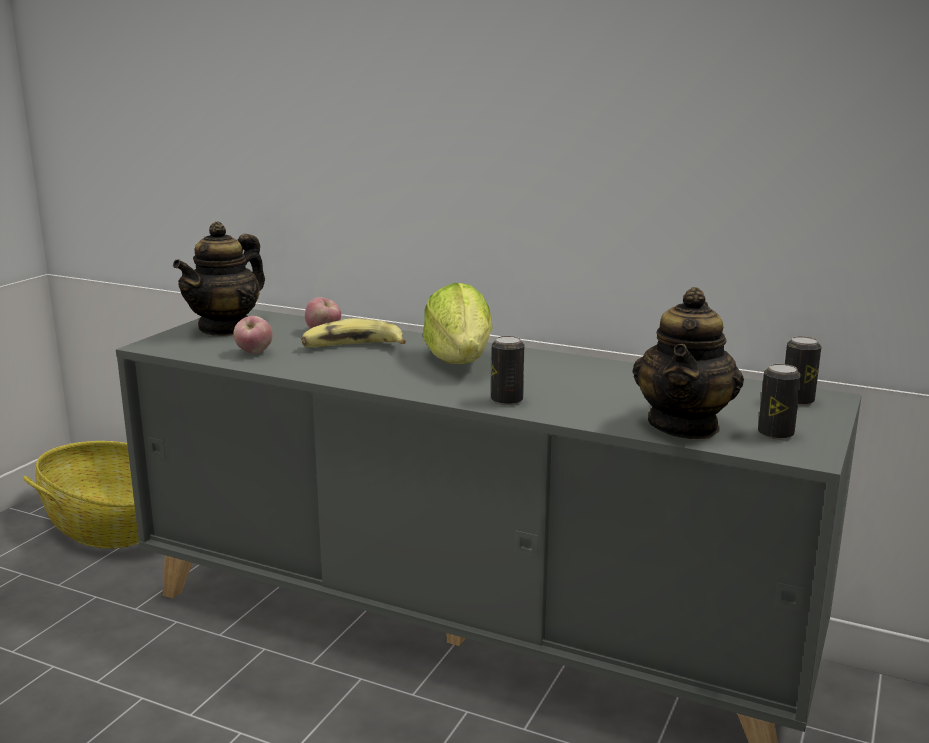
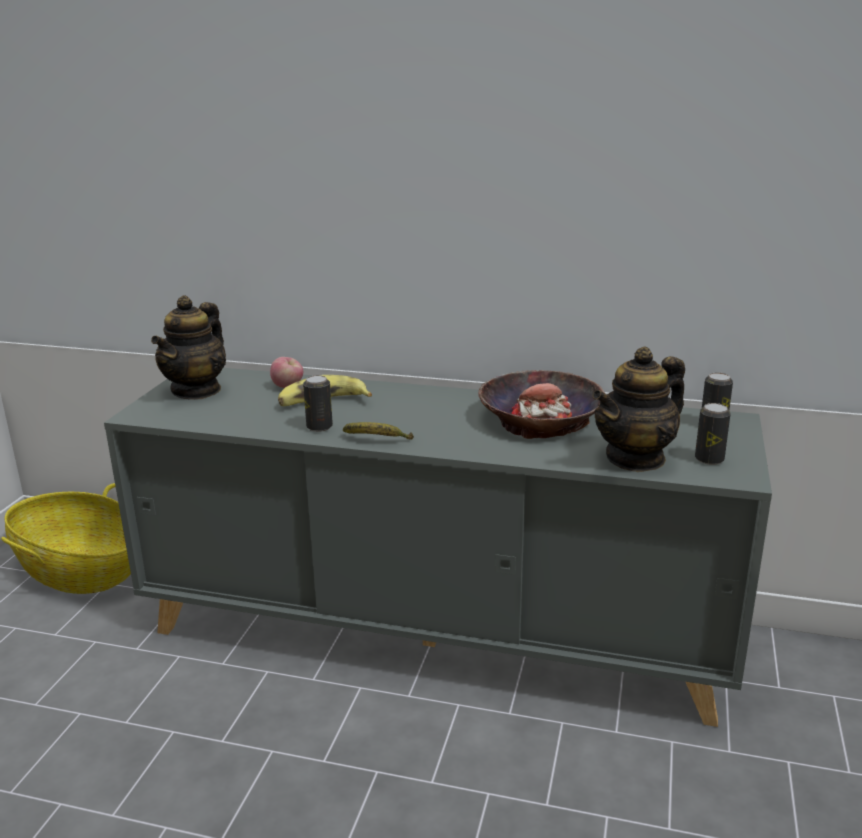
camera: 10 degrees left, 5 degrees up
(254, 353) = (236, 416): apple -> none
(392, 386) = (377, 440): none -> banana
(460, 361) = (423, 409): lettuce -> none
(507, 400) = (481, 446): can -> can (319, 427)
(589, 380) = (540, 419): none -> bowl
(684, 426) = (635, 458): teapot -> teapot turned 45 degrees clockwise

